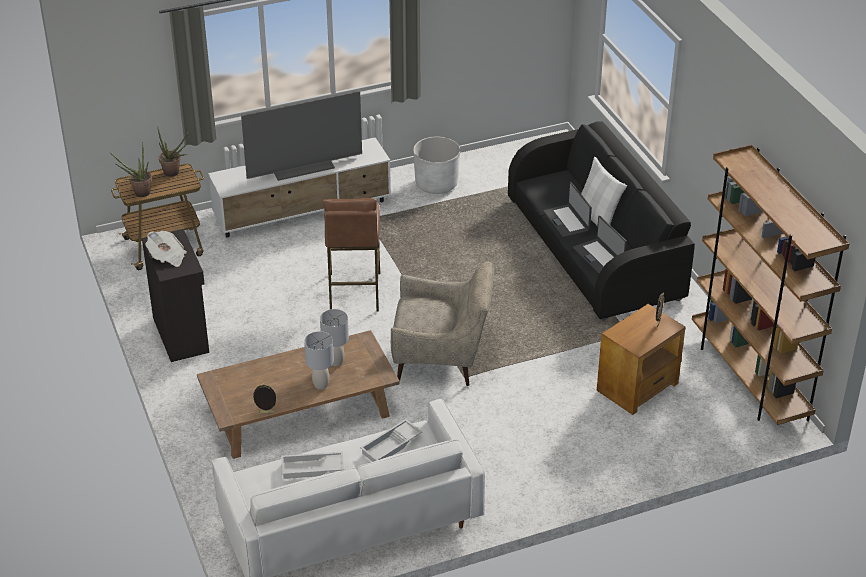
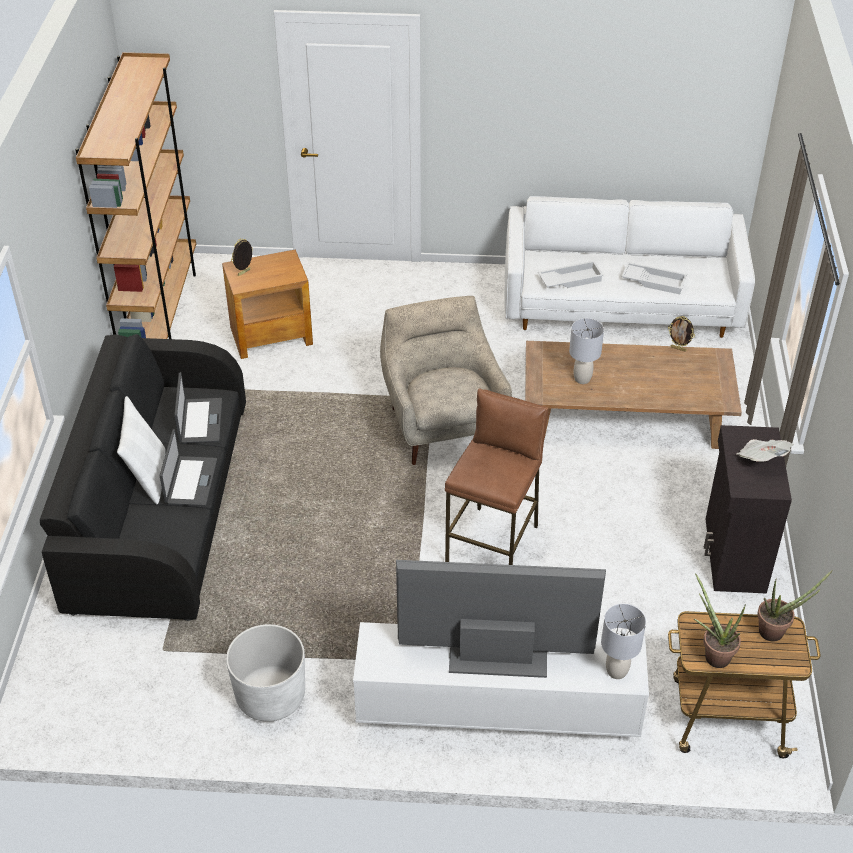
camera: 155 degrees left, 5 degrees up
(321, 385) = (609, 360): grey table lamp -> grey table lamp (617, 671)
(442, 359) = (443, 424): beige armchair -> beige armchair turned 45 degrees clockwise

